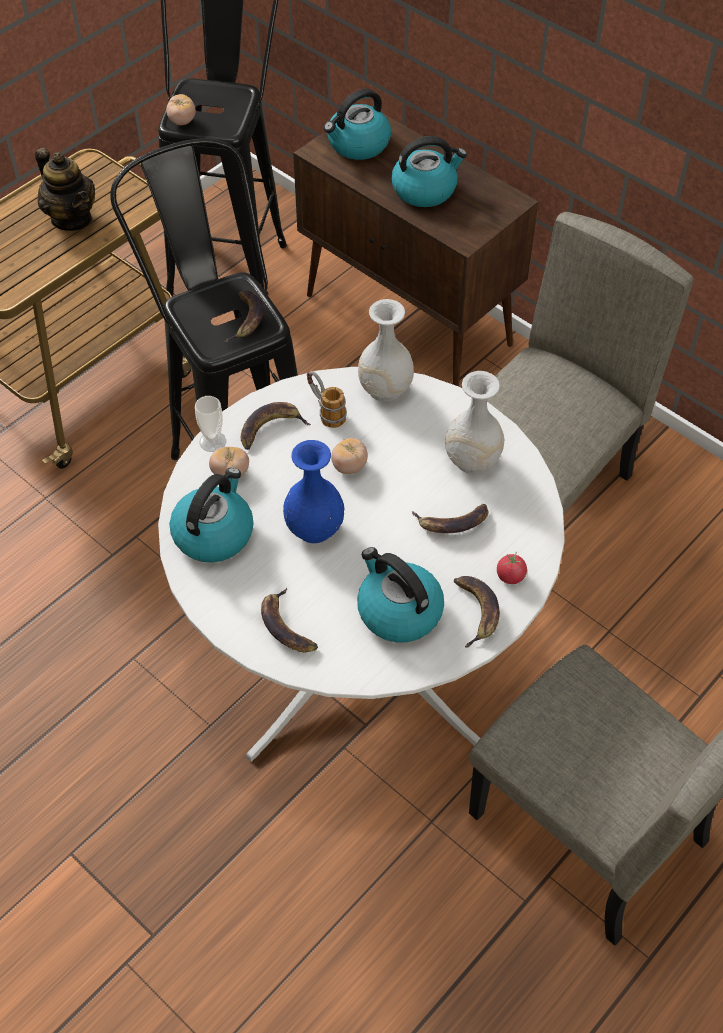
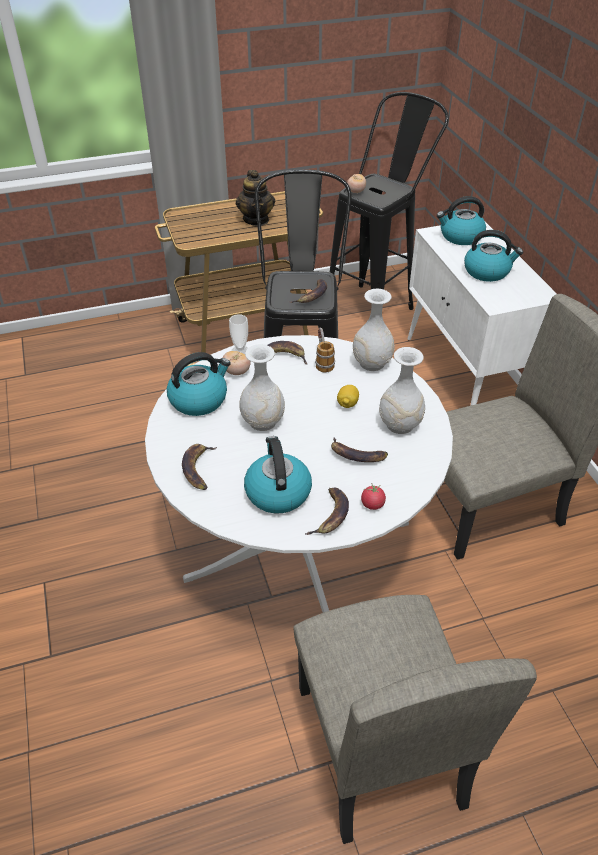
camera: 30 degrees right, 10 degrees down
(315, 528) = (263, 421): blue vase -> white vase
(349, 466) = (313, 396): tomato -> none
(395, 459) = (347, 404): none -> lemon
(410, 321) = (464, 375): brown cabinet -> white cabinet

